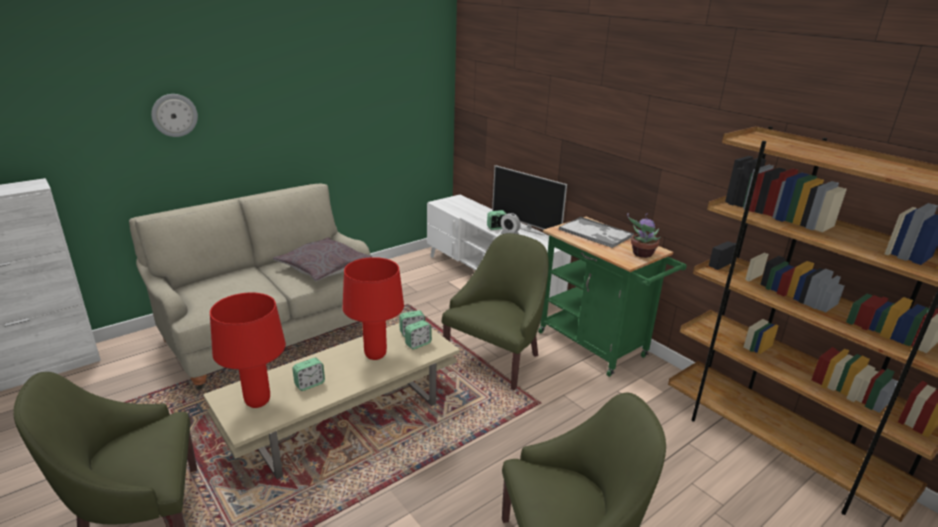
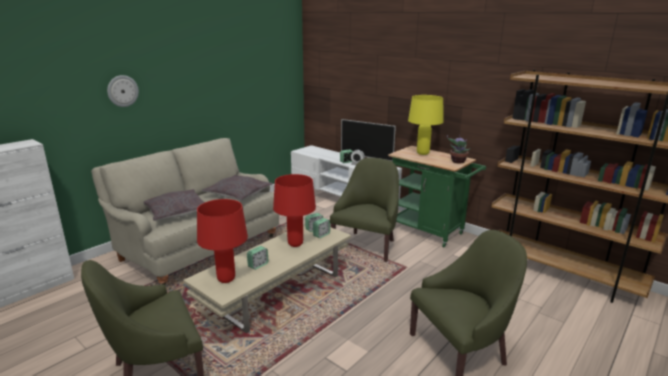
camera: 10 degrees left, 5 degrees down
(228, 288) = (176, 211): none -> grey pillow
(596, 233) = (423, 153): tray -> yellow table lamp

